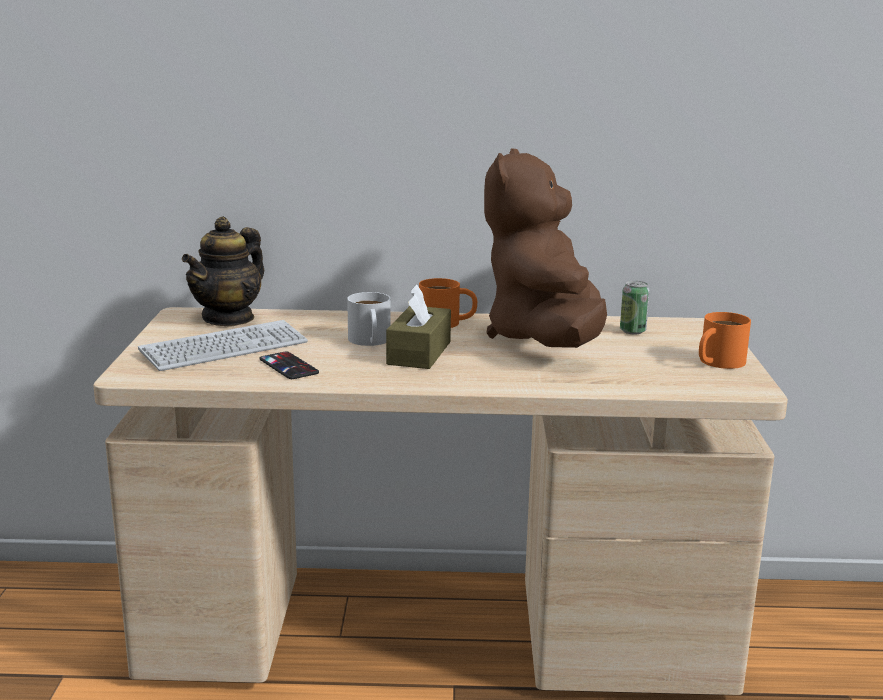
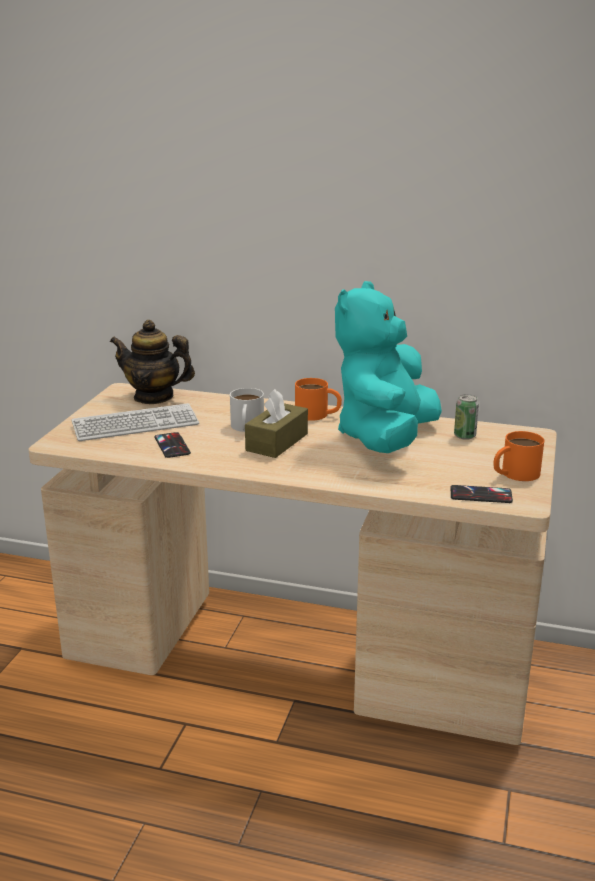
camera: 15 degrees right, 5 degrees up
(228, 318) = (154, 397): teapot -> teapot turned 60 degrees clockwise
(545, 340) = (385, 439): brown plush toy -> turquoise plush toy
(697, 385) = (481, 495): none -> phone

